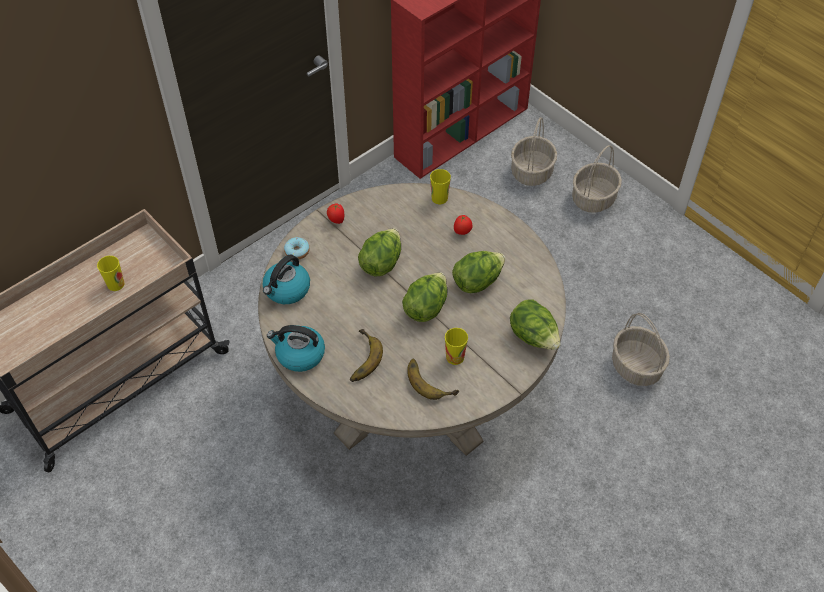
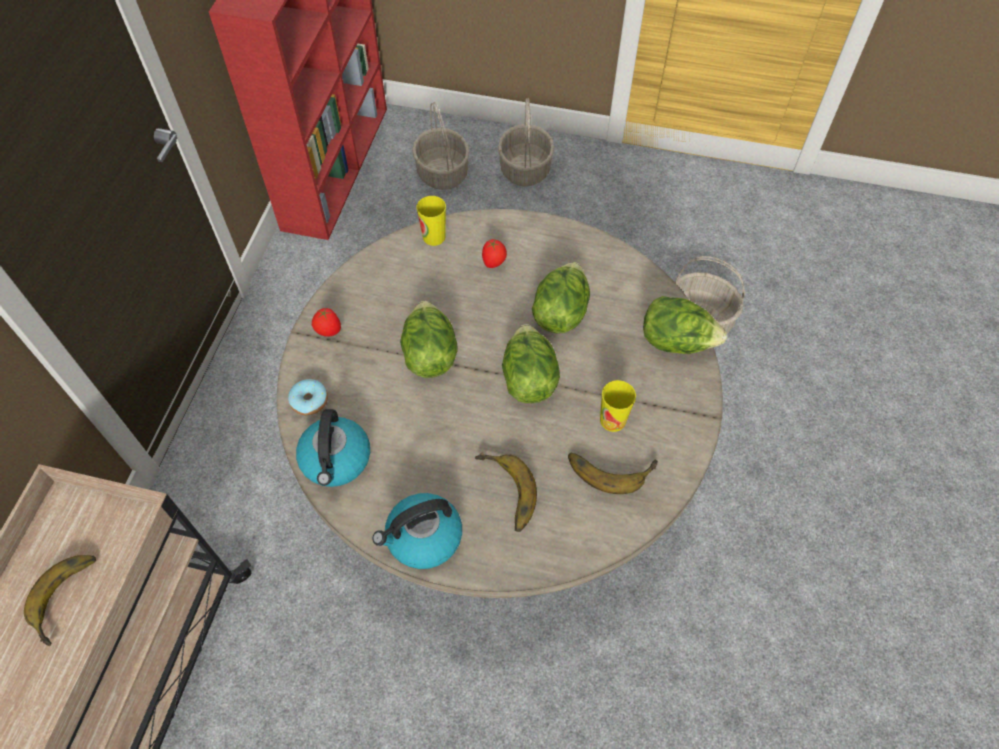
camera: 35 degrees left, 5 degrees up
(115, 284) = (69, 598): cup -> banana

